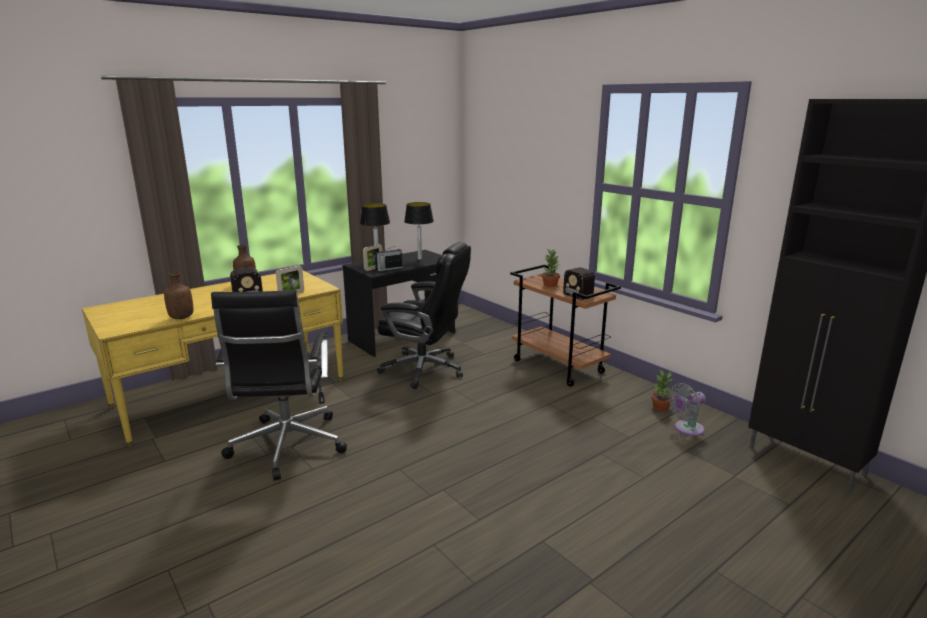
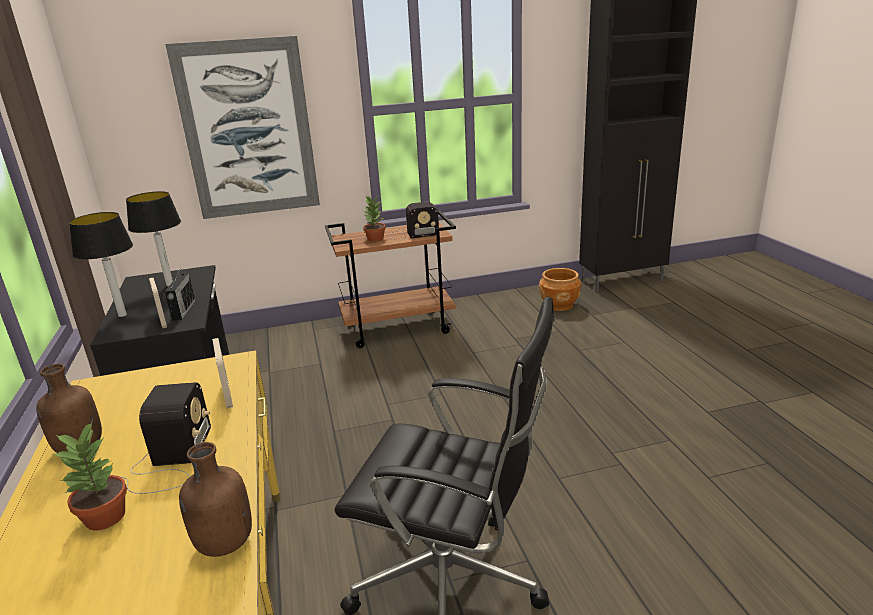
camera: 65 degrees left, 5 degrees up
(425, 370) = (319, 414): black office chair -> none
(528, 182) = (248, 130): none -> picture
(660, 407) = (518, 304): potted plant -> potted plant (106, 517)
(686, 429) = (559, 305): grey fan -> brown planter

